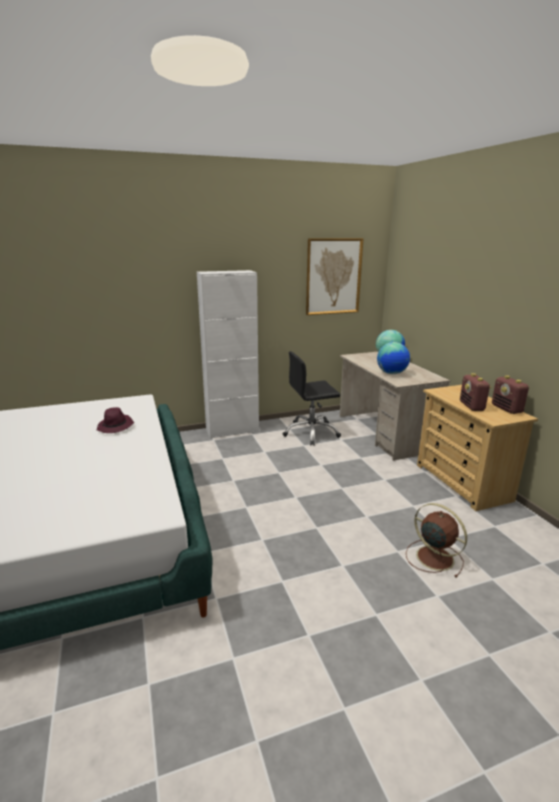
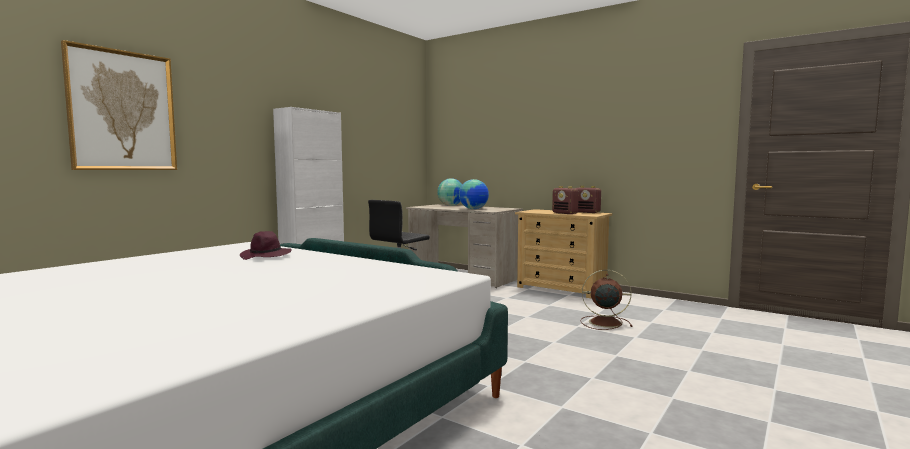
camera: 35 degrees left, 15 degrees down
(333, 276) = (389, 131): picture -> picture (122, 111)

